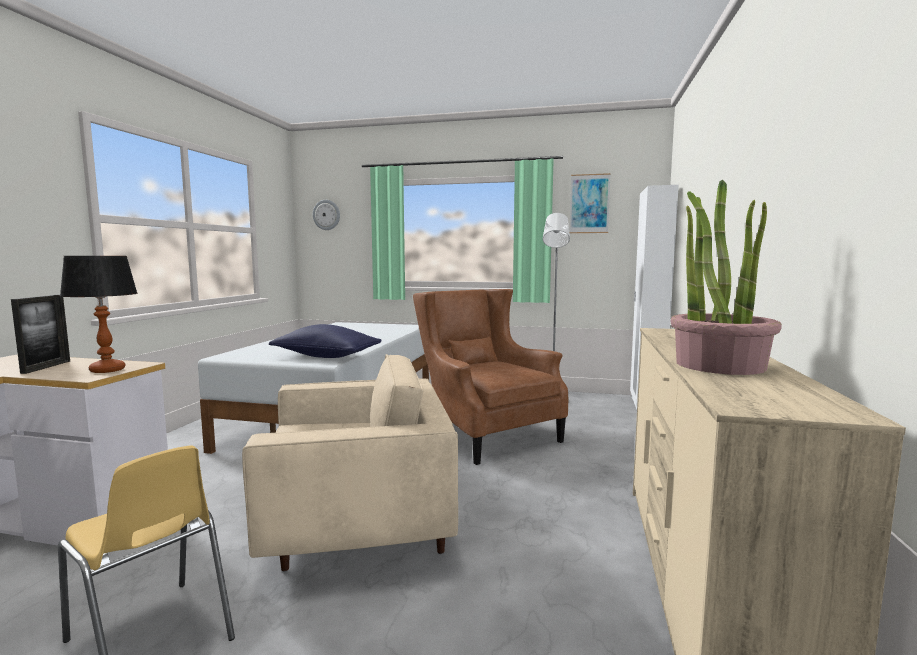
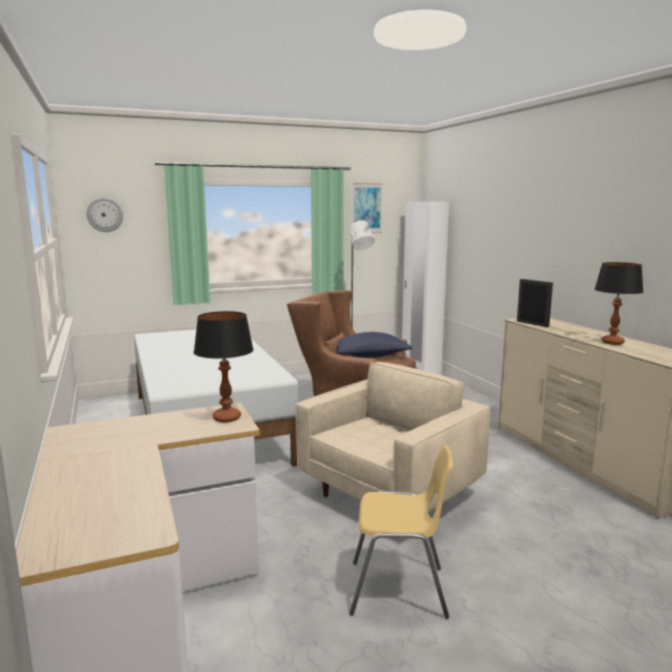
camera: 35 degrees left, 5 degrees up
(46, 367) = (156, 429): picture frame -> picture frame (532, 324)
(326, 356) = (259, 372): blue pillow -> blue pillow (369, 356)
(719, 365) = (612, 342): potted plant -> table lamp

